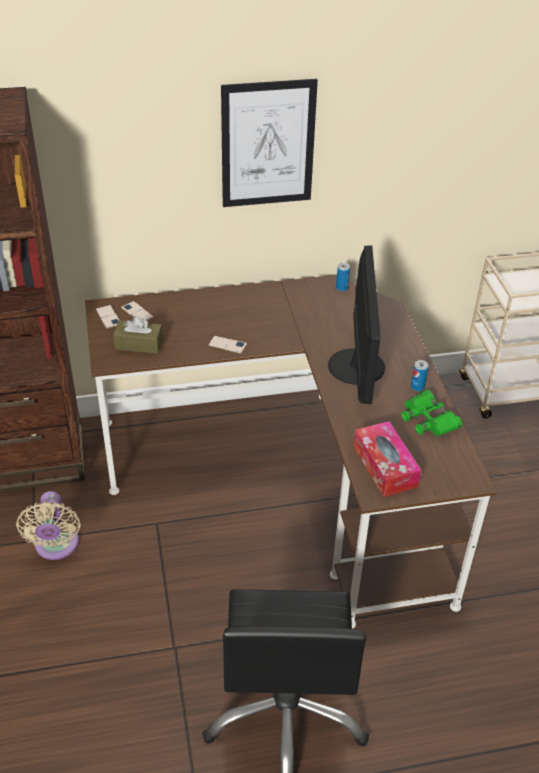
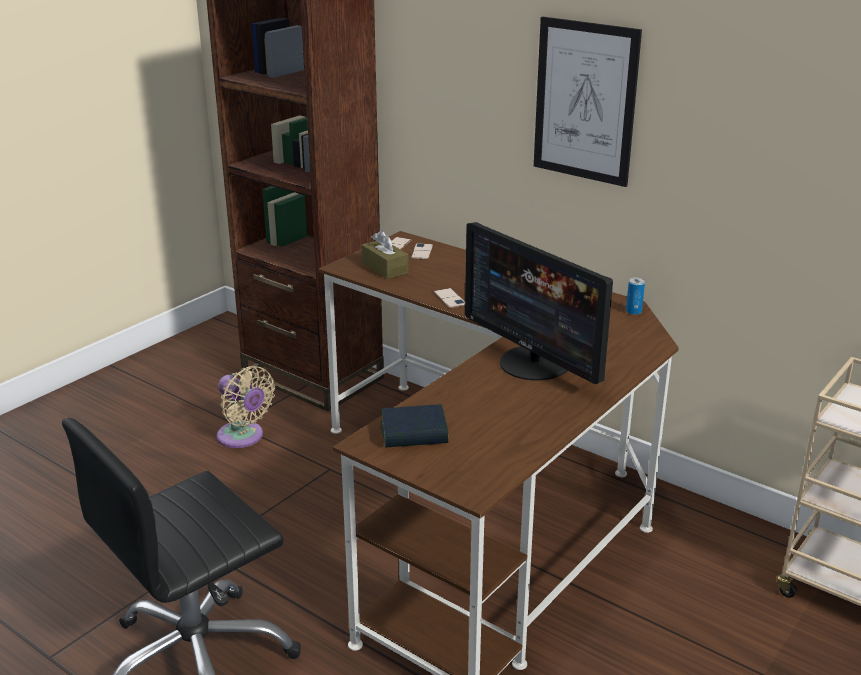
camera: 50 degrees right, 15 degrees down
(56, 546) = (243, 437): beige fan -> beige fan turned 90 degrees counterclockwise
(357, 366) = (534, 363): monitor -> monitor turned 90 degrees clockwise
(385, 466) = (414, 433): tissue box -> book
(417, 387) = (563, 404): can -> none
(428, 419) = (524, 429): green binoculars -> none

